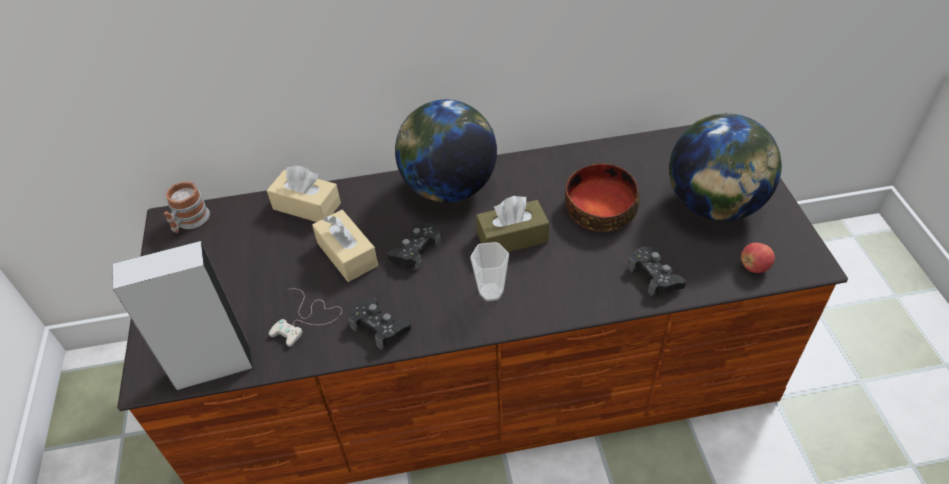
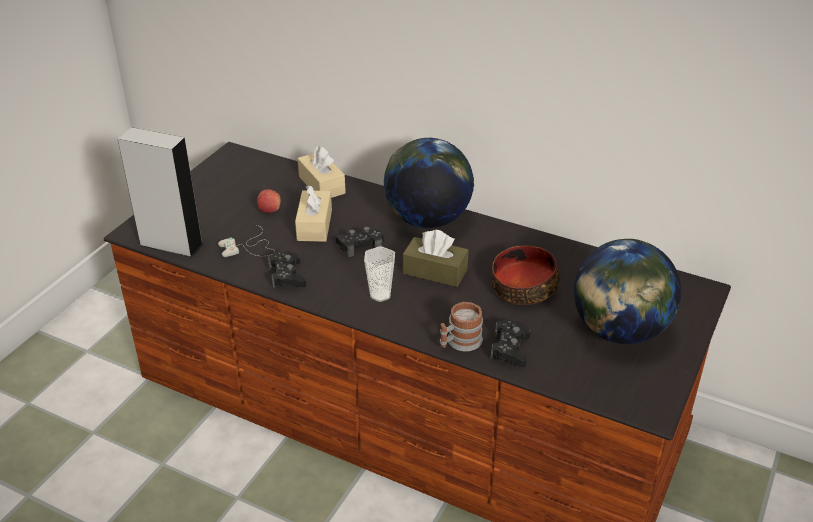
camera: 35 degrees right, 10 degrees down
(189, 222) = (243, 160): mug -> mug (459, 342)
(754, 267) = (598, 385): apple -> apple (269, 210)

